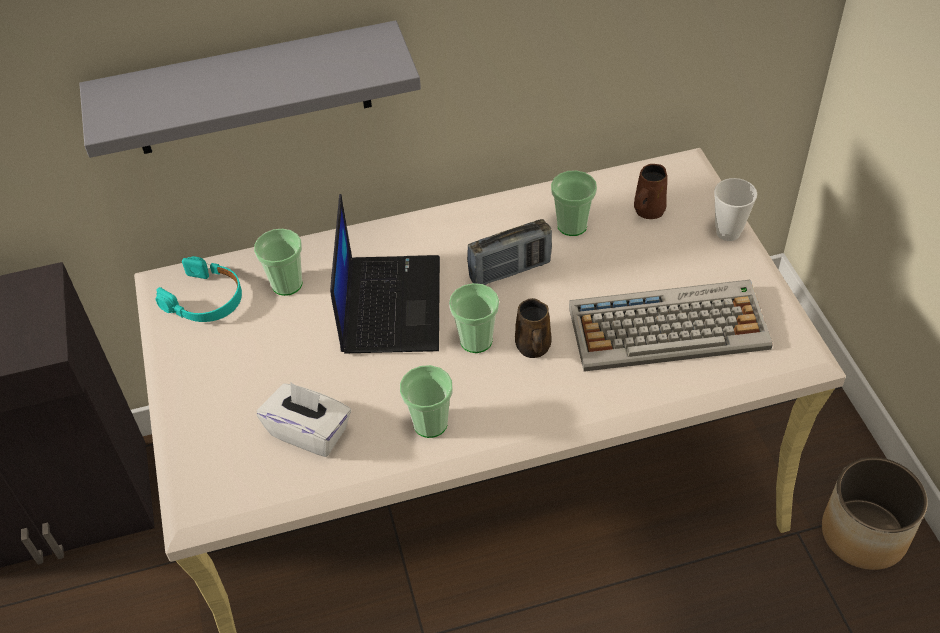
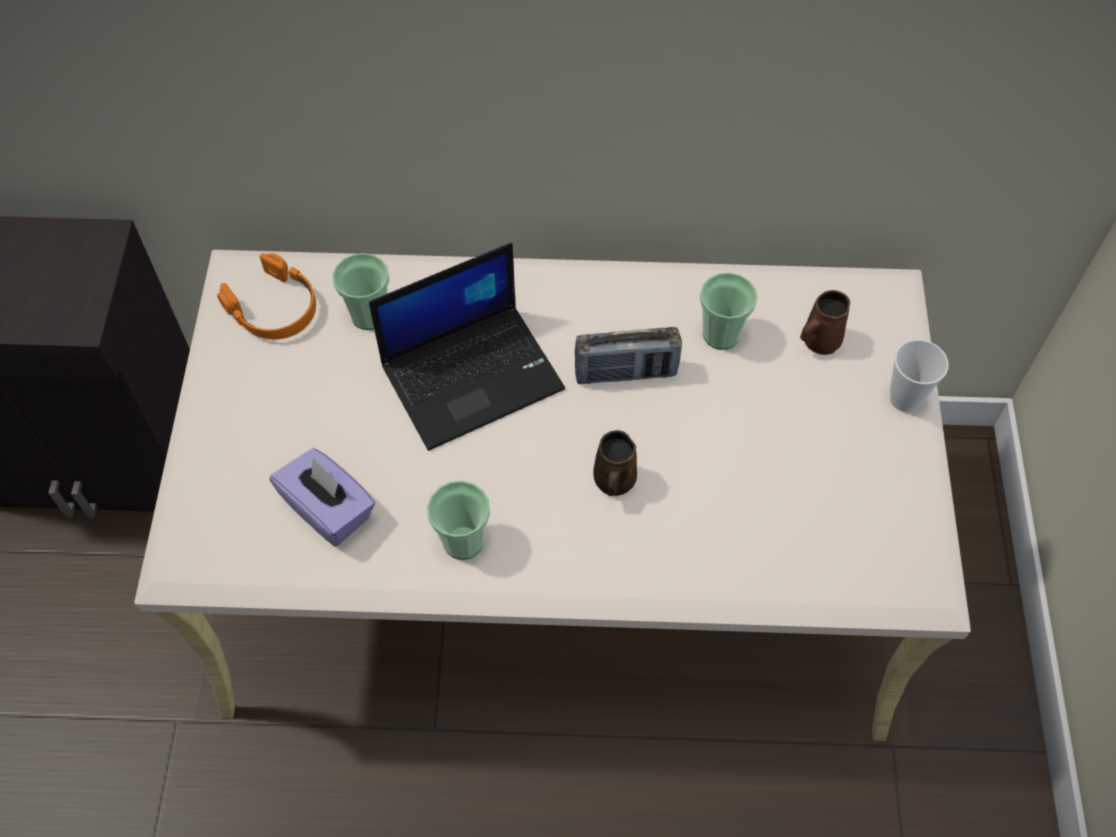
camera: 15 degrees right, 10 degrees up
(205, 299) = (274, 308): turquoise headphones -> orange headphones
(250, 90) = (364, 90): grey shelf -> none
(309, 432) = (329, 509): white tissue box -> purple tissue box
(389, 303) = (473, 375): laptop -> laptop turned 45 degrees clockwise
(476, 340) = (553, 452): cup -> none
(669, 327) = (782, 503): keyboard -> none
(863, 534) = (969, 773): planter -> none

